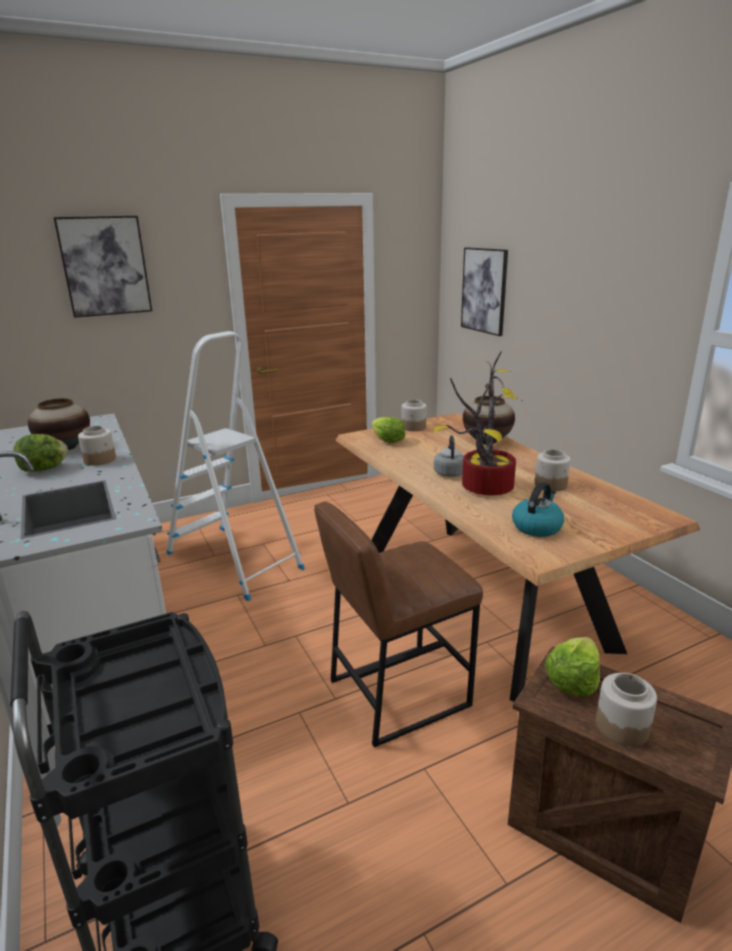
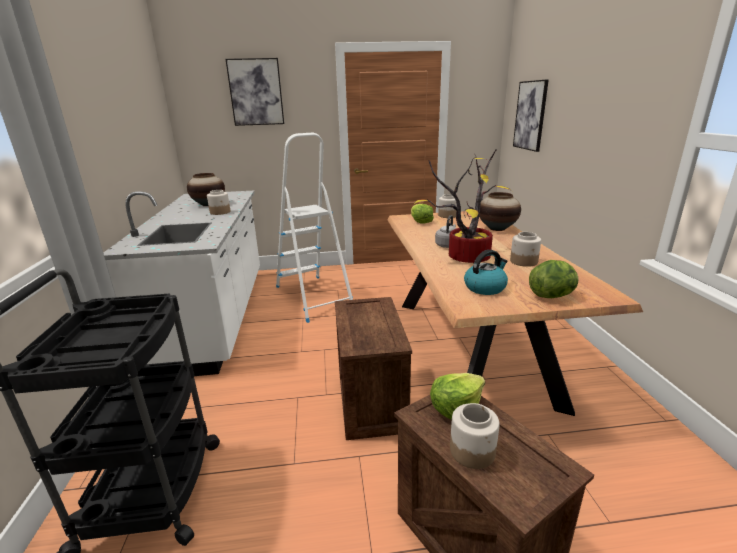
camera: 20 degrees right, 0 degrees up
(44, 469) = (186, 214): lettuce -> lettuce (552, 296)
(397, 693) = (370, 401): brown chair -> crate

